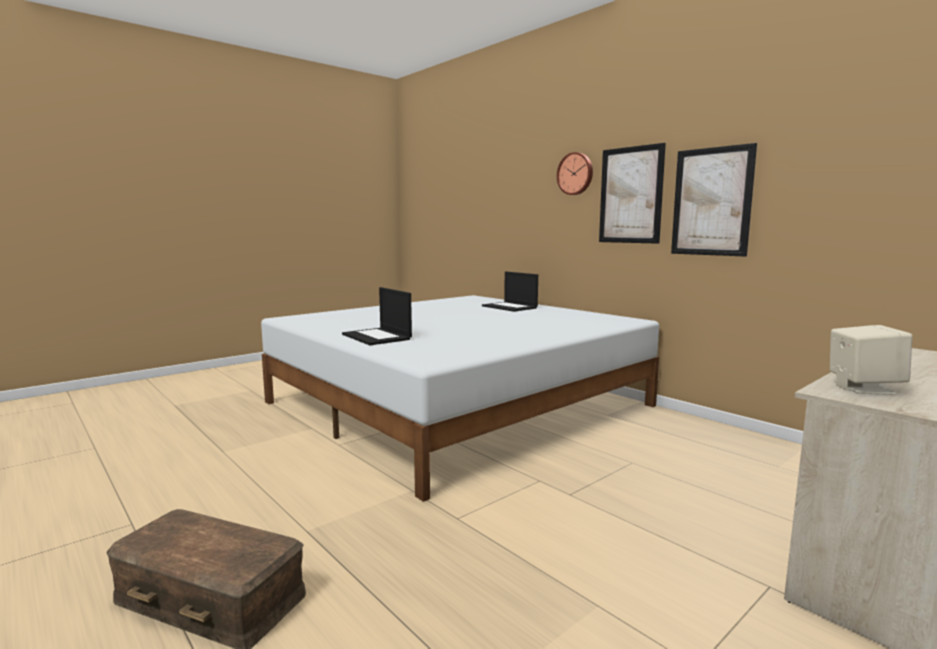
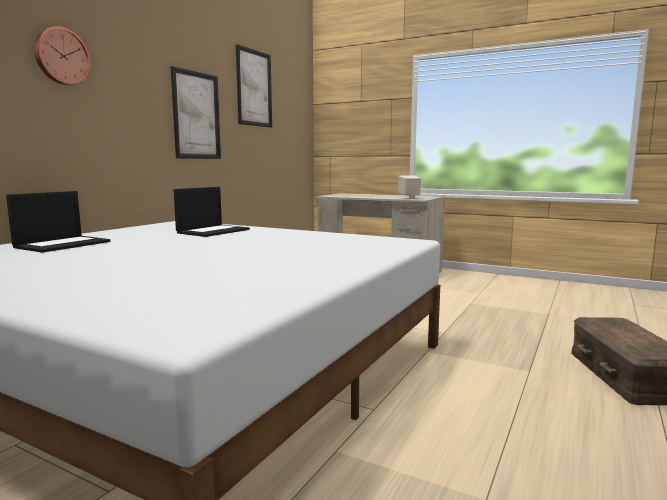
camera: 110 degrees left, 0 degrees up
(377, 337) = (331, 260): laptop -> laptop (213, 231)
(630, 195) = (134, 98): picture -> picture (254, 88)

